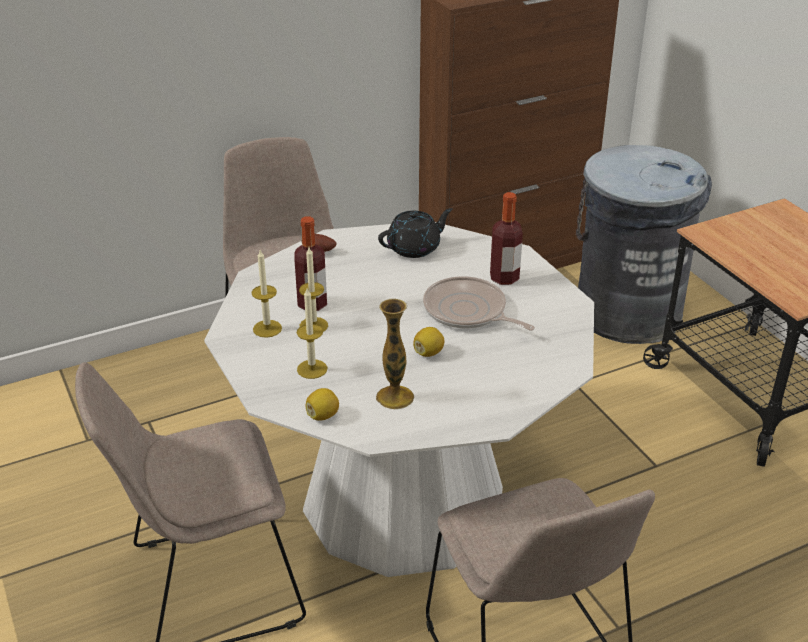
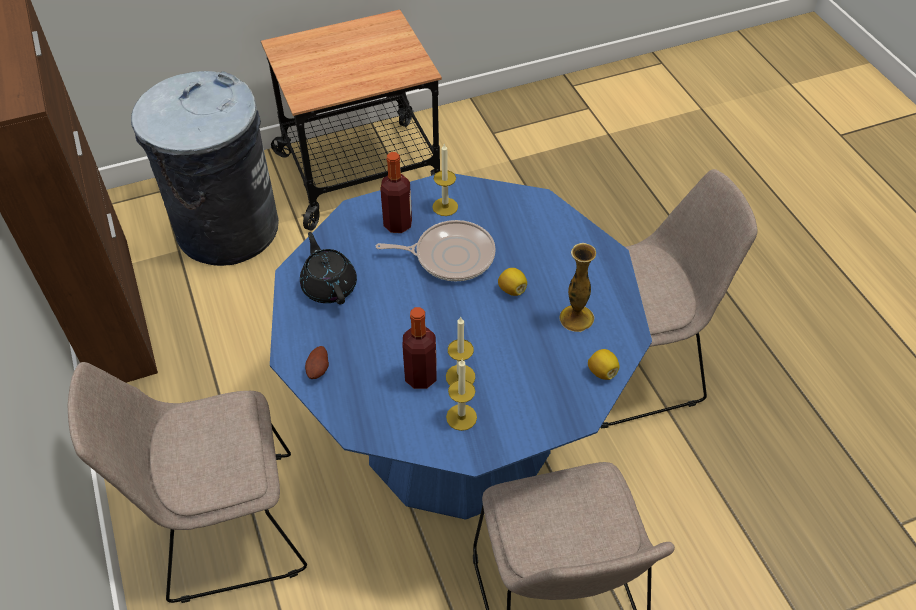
camera: 85 degrees left, 15 degrees up
(312, 369) = (532, 379): candle -> candle (445, 207)
(403, 499) = (457, 433): white dining table -> blue dining table
(468, 312) = (450, 256): frying pan -> frying pan turned 135 degrees counterclockwise

